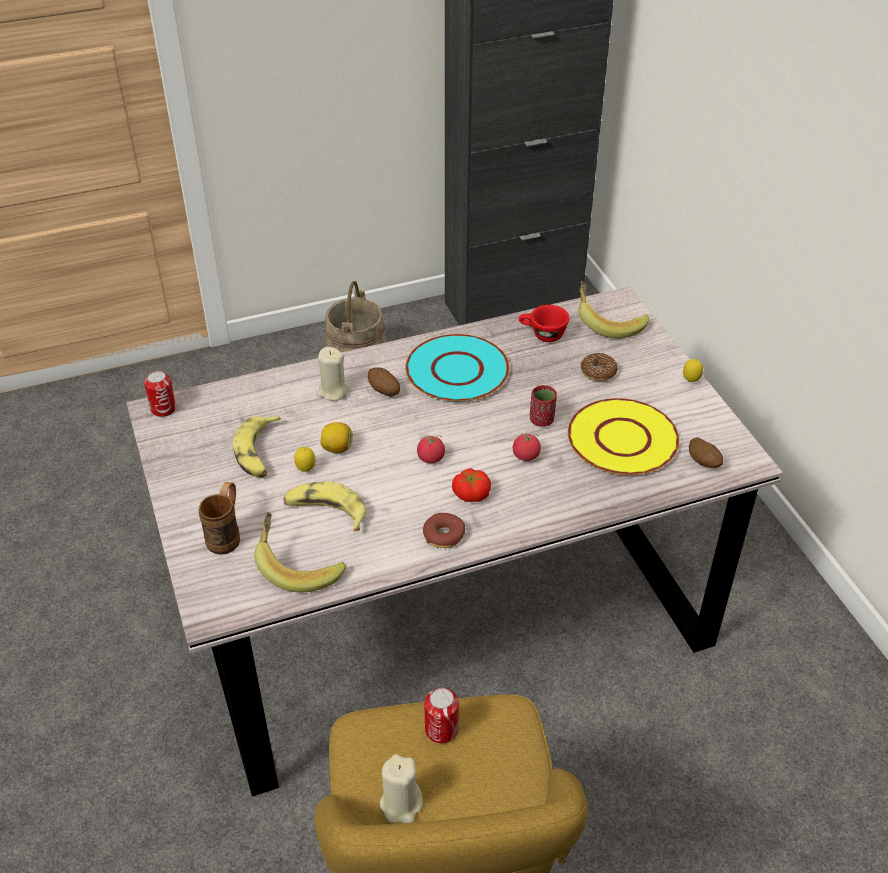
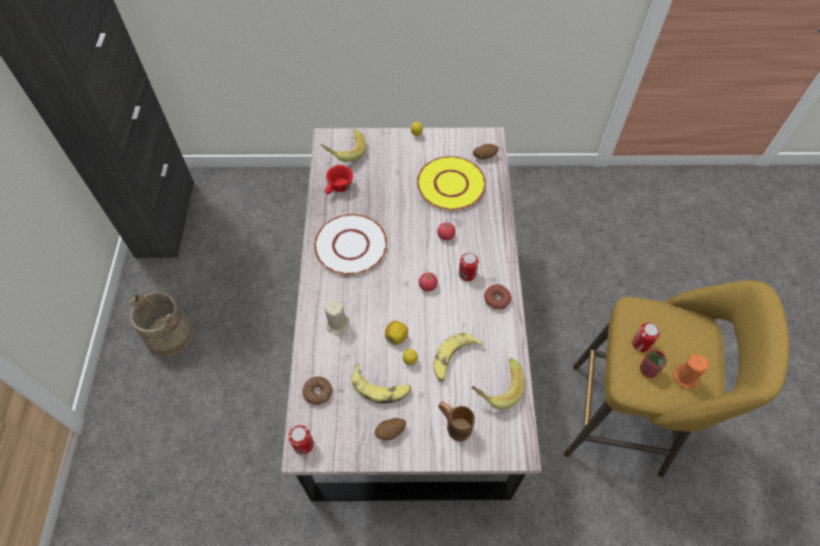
camera: 70 degrees left, 15 degrees up
(384, 391) = (352, 293): potato -> potato (390, 432)
(401, 804) = (685, 377): beige candle -> orange candle
(457, 371) = (351, 245): turquoise plate -> white plate
(471, 493) = (467, 274): tomato -> can
(541, 420) = (418, 217): red cup -> red cup (648, 369)
(598, 372) = (388, 174): donut -> donut (317, 392)

